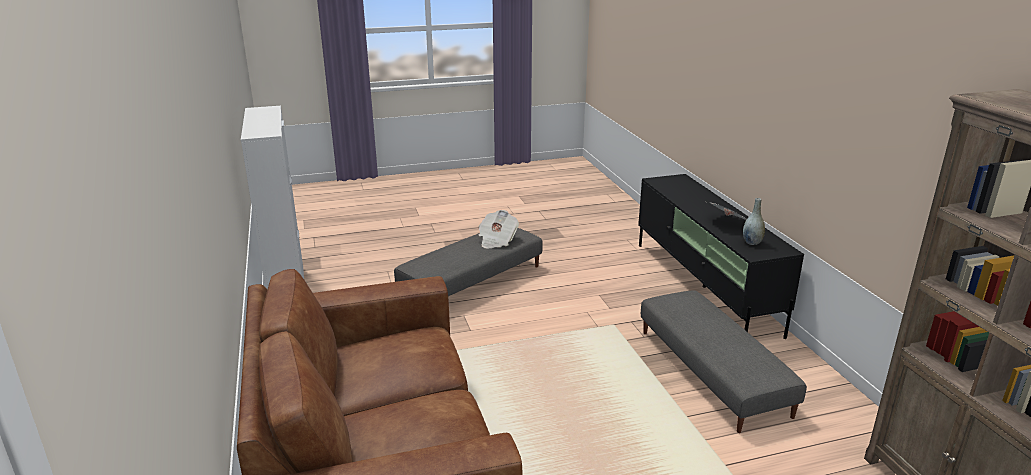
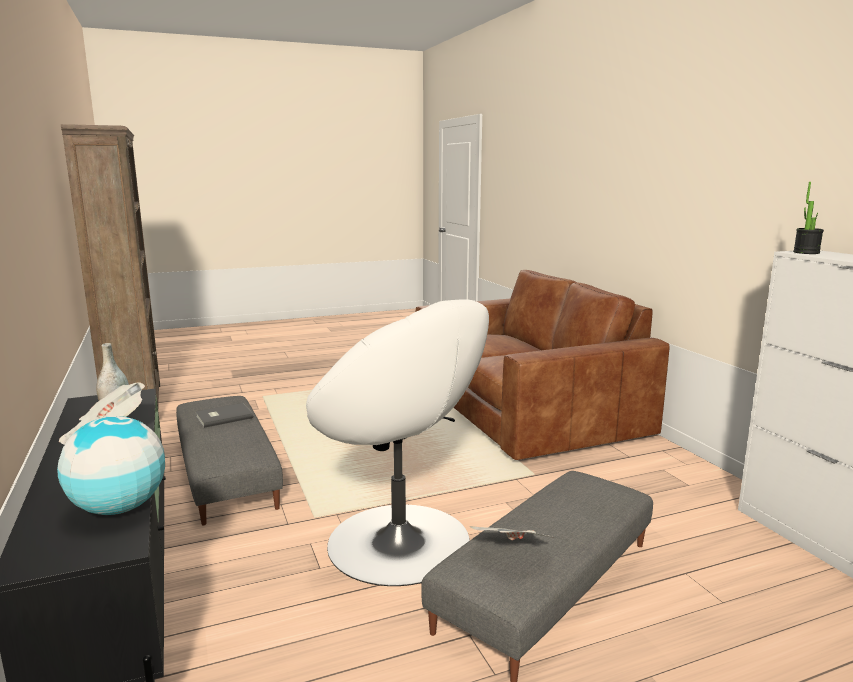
camera: 175 degrees right, 10 degrees down
(267, 132) = (806, 252): none -> potted plant
(551, 305) = (400, 543): none -> white armchair
(671, 190) = (119, 508): none -> globe
(729, 349) = (223, 417): none -> grey book

